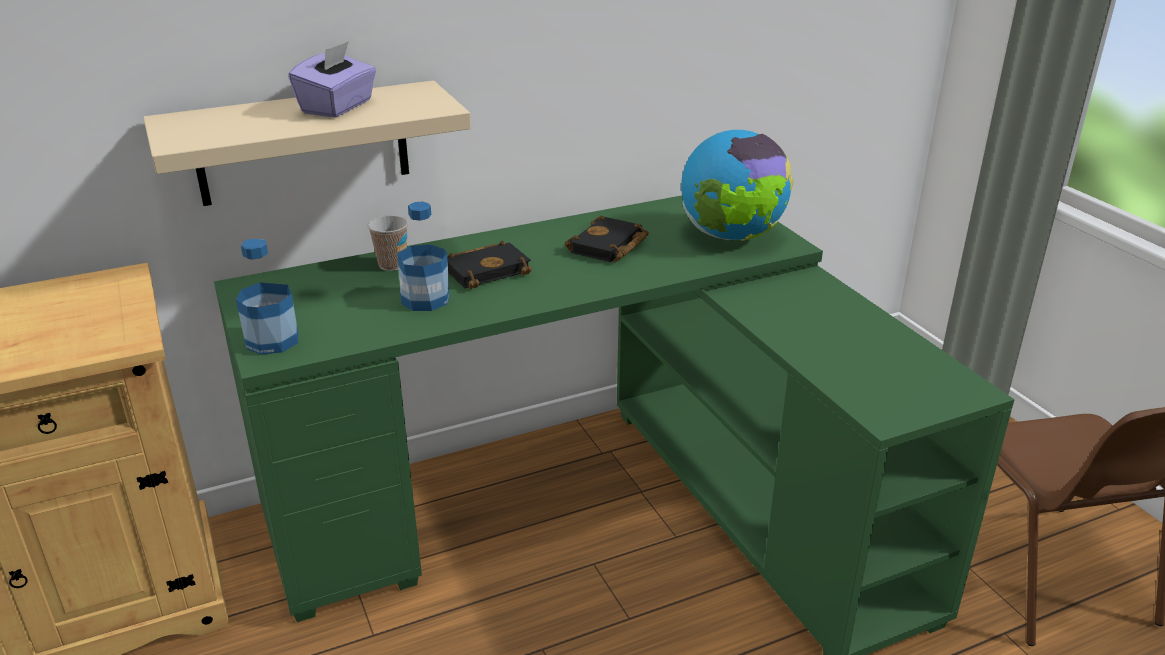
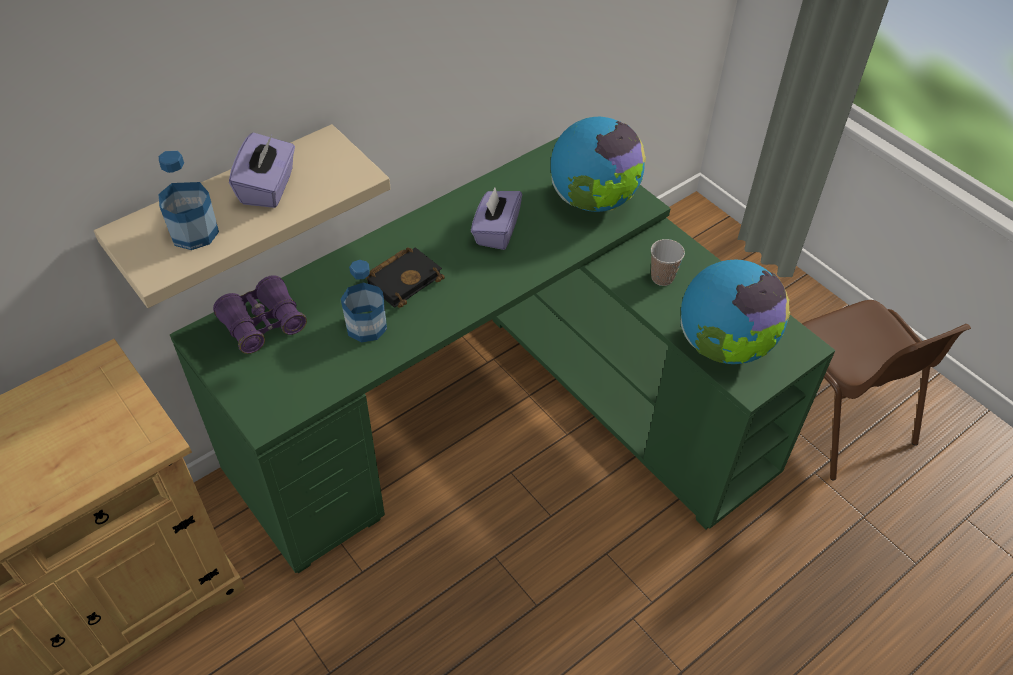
camera: 15 degrees left, 20 degrees up
(272, 340) = (259, 400): bottle -> bottle (194, 232)
(315, 285) = (263, 324): none -> purple binoculars
(392, 265) = (319, 286): cup -> cup (662, 278)
(608, 247) = (496, 231): black book -> purple tissue box
(860, 376) = (724, 346): none -> globe

